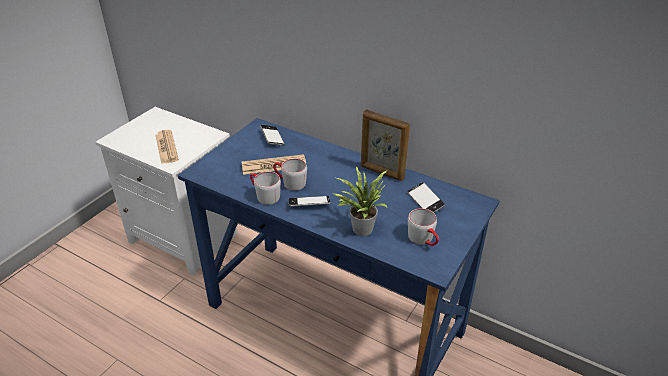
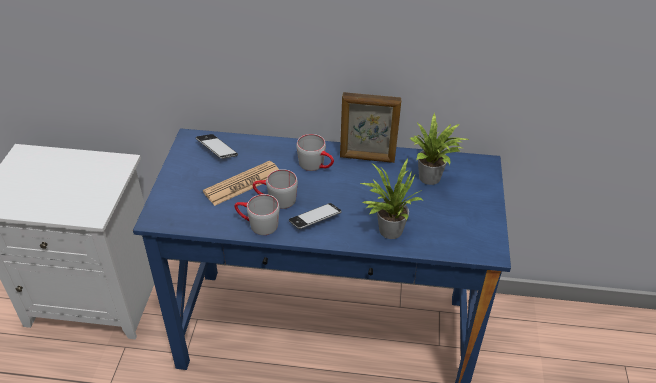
camera: 25 degrees left, 5 degrees up
(166, 147) = (71, 195): newspaper -> none
(424, 240) = (459, 223): grey mug -> grey mug (316, 165)
(425, 201) = (432, 179): phone -> potted plant

